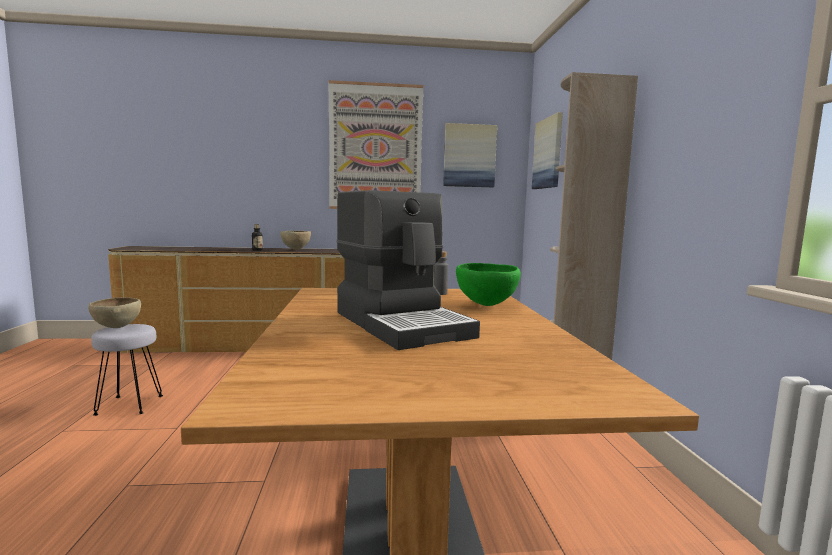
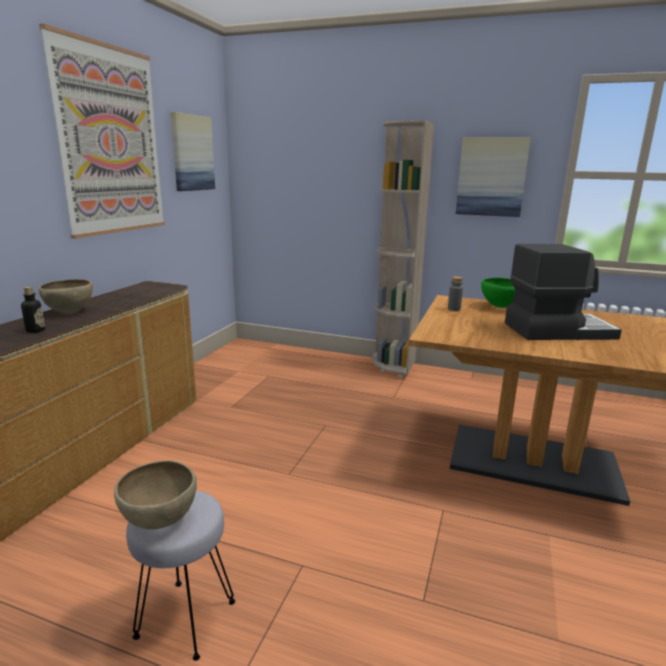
camera: 65 degrees left, 10 degrees up
(548, 153) = (282, 158): picture -> picture (491, 177)

